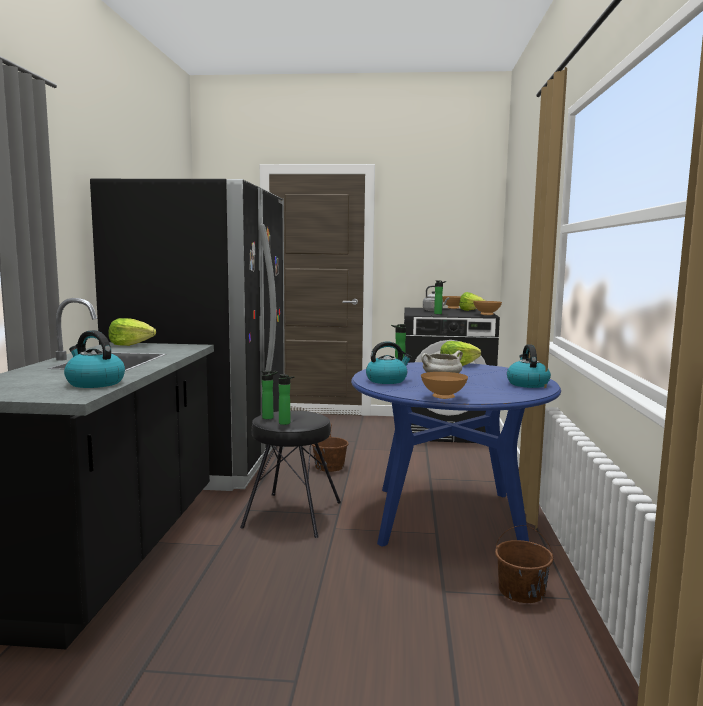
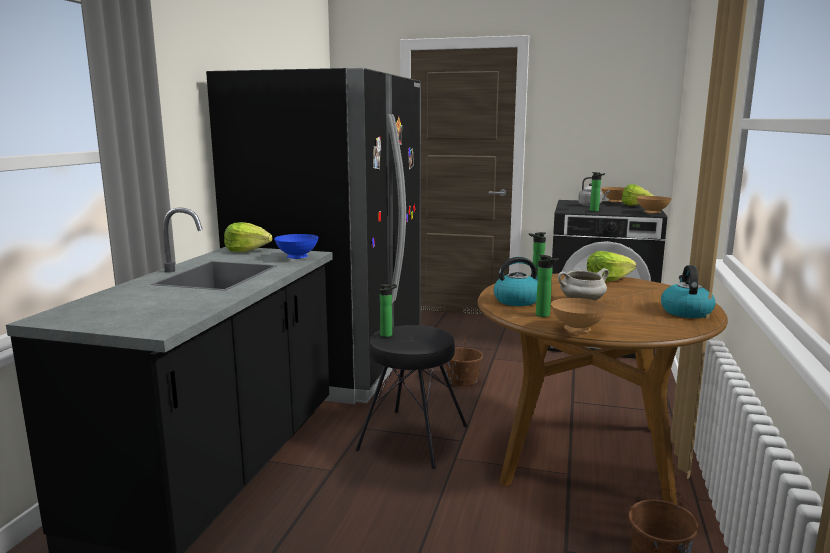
camera: 10 degrees right, 5 degrees up
(94, 383) = (186, 308): kettle -> none
(182, 349) = (297, 258): none -> blue bowl
(286, 423) = (404, 343): bottle -> bottle (544, 315)
(447, 517) = (585, 454): blue dining table -> brown dining table

